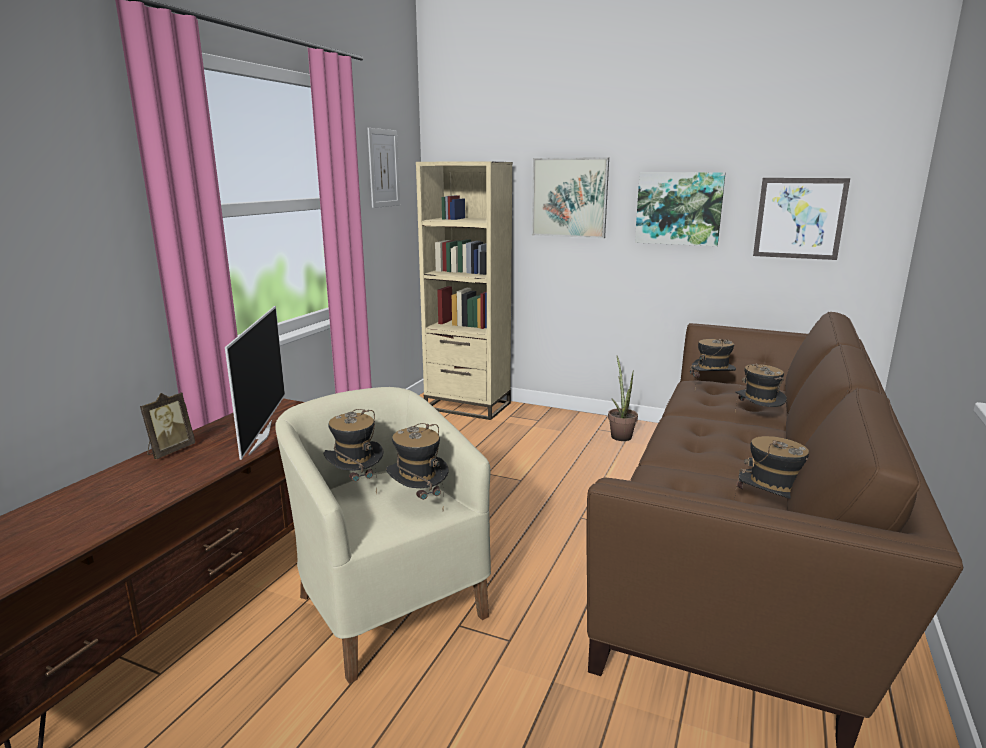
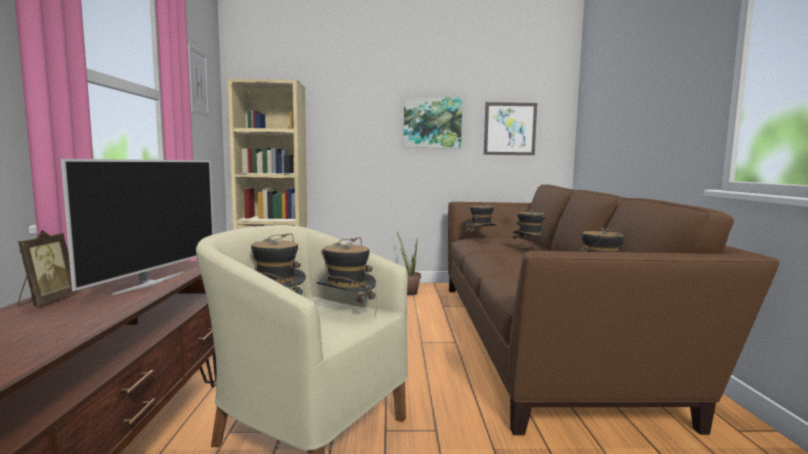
camera: 25 degrees left, 10 degrees down
(259, 437) = (150, 282): television -> television turned 45 degrees clockwise
(569, 197) = (351, 115): picture -> none

